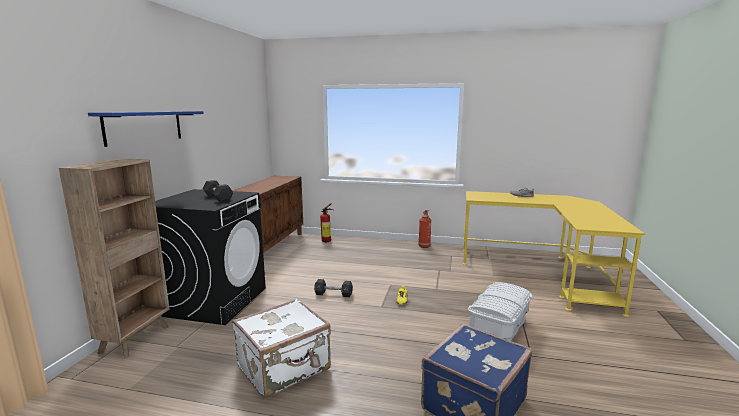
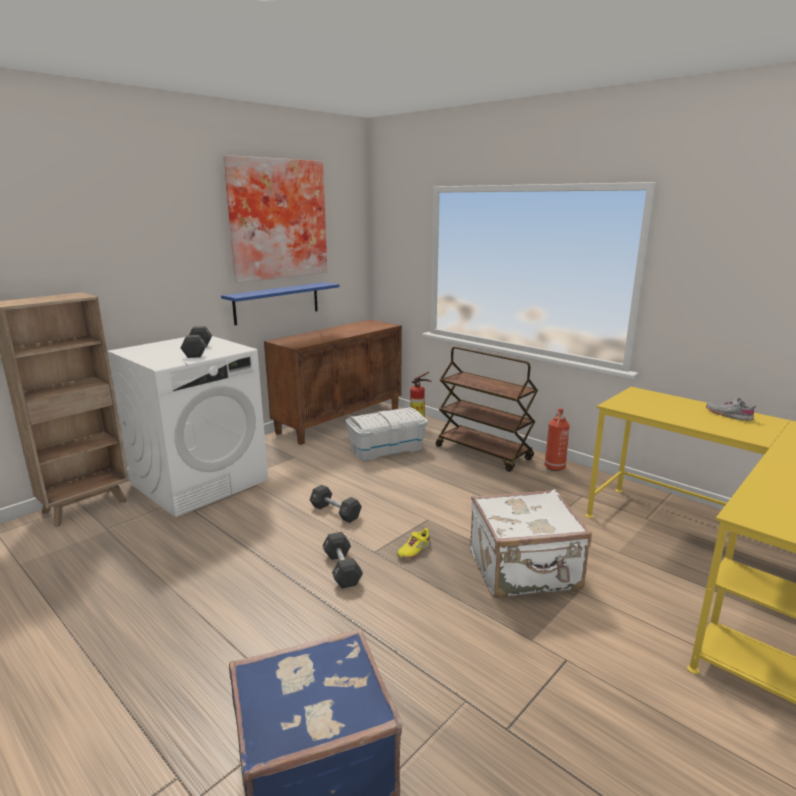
camera: 30 degrees right, 5 degrees up
(144, 127) = (125, 252): blue shelf -> blue shelf (277, 303)
(215, 301) = (200, 482): black washing machine -> white washing machine
(226, 105) = (276, 219): none -> picture
(285, 368) = (166, 599): white suitcase -> white suitcase (524, 571)
(374, 319) = (342, 569): none -> black dumbbell
(380, 247) = (484, 453): none -> brown cart
(499, 329) = (507, 656): white storage box -> white storage box (386, 449)

